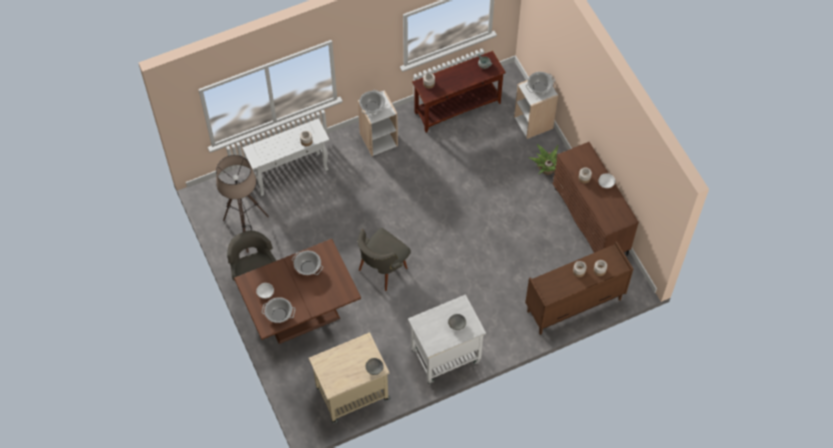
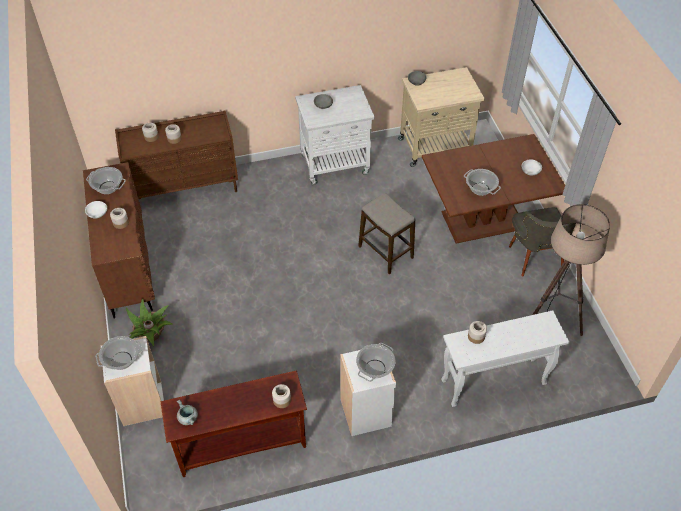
camera: 170 degrees left, 10 degrees down
(279, 314) = (514, 150): cooking pot -> cooking pot (108, 188)
(383, 269) = (385, 252): grey chair -> stool

